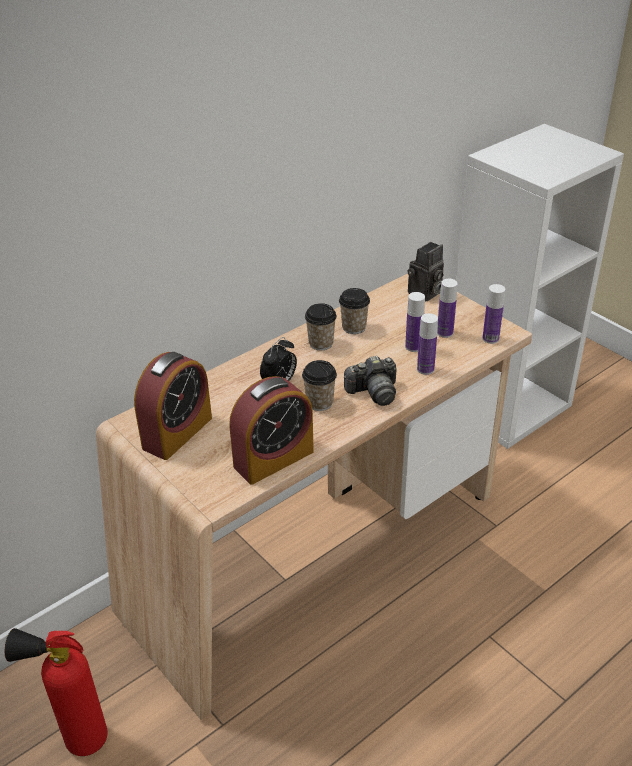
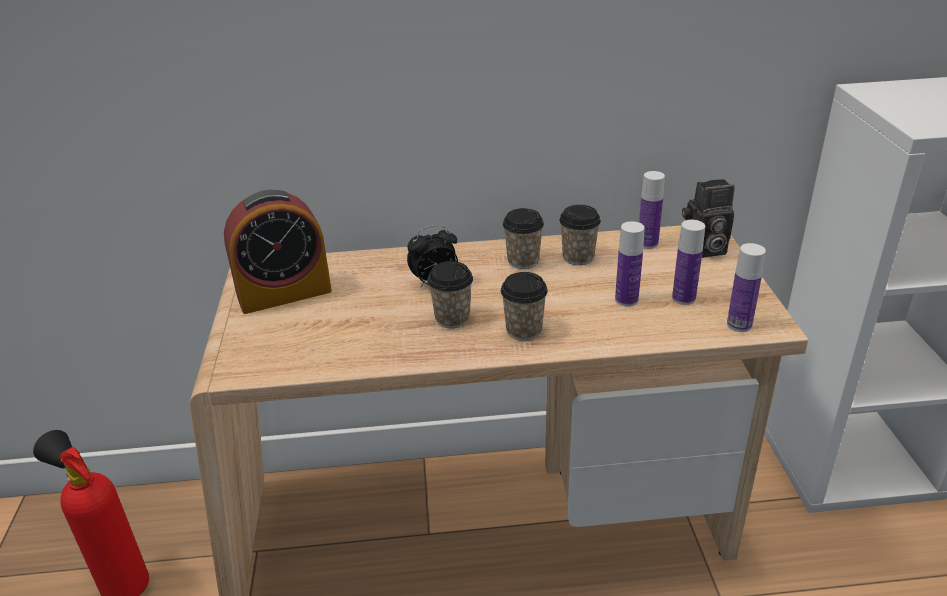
camera: 35 degrees right, 5 degrees down
(273, 459) = (339, 355): alarm clock -> none
(373, 392) = (524, 330): camera -> cup
(425, 369) = (614, 329): bottle -> bottle (647, 243)

